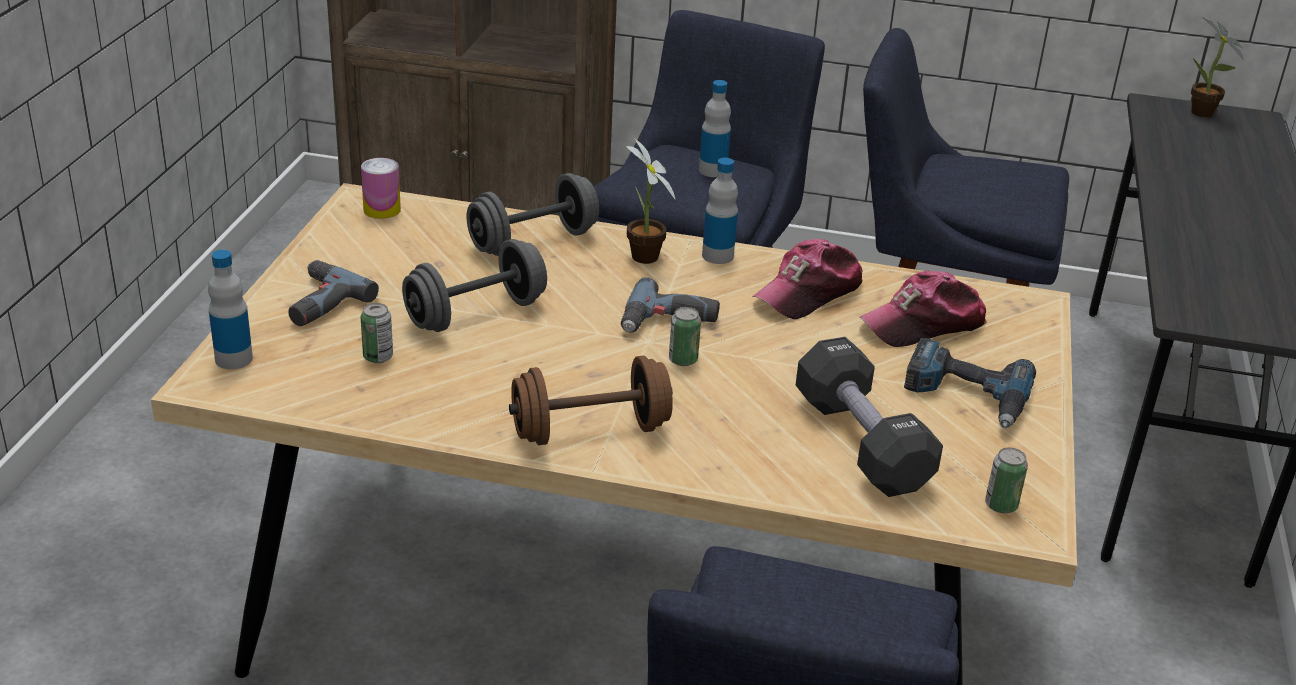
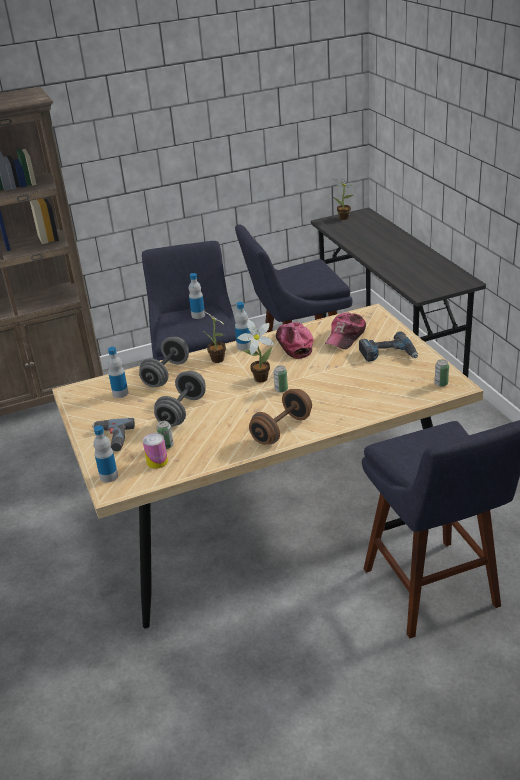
camera: 30 degrees left, 0 degrees up
(382, 210) = (85, 391): can -> can (157, 462)
(425, 238) = (120, 393): none -> bottle
(669, 322) = (258, 379): power drill -> potted plant
(809, 292) = (293, 344): cap -> cap turned 150 degrees clockwise
(861, 443) = (375, 386): black dumbbell -> none

